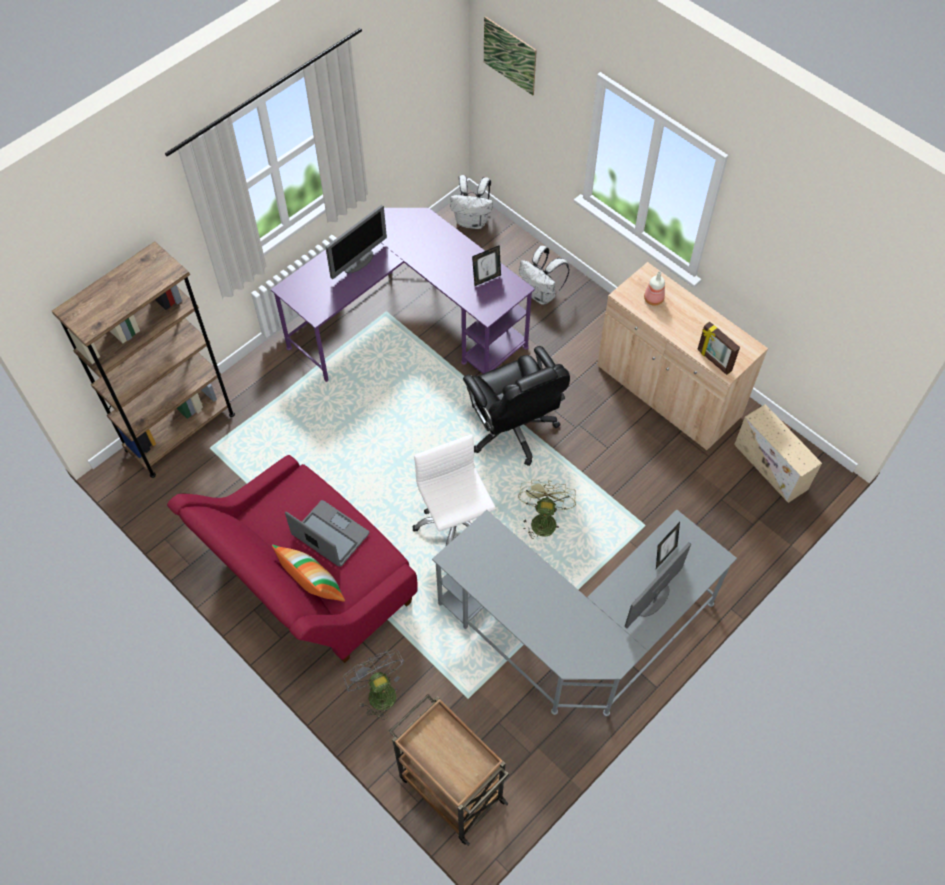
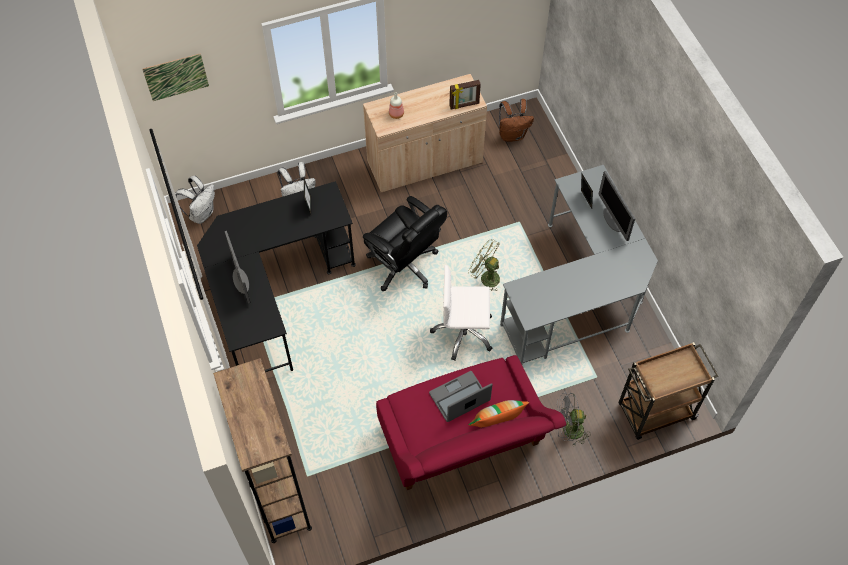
camera: 65 degrees left, 0 degrees up
(408, 325) = (273, 295): purple desk -> black desk
(513, 429) = (404, 265): black office chair -> black office chair turned 45 degrees clockwise
(771, 467) = (512, 135): beige storage box -> brown backpack

